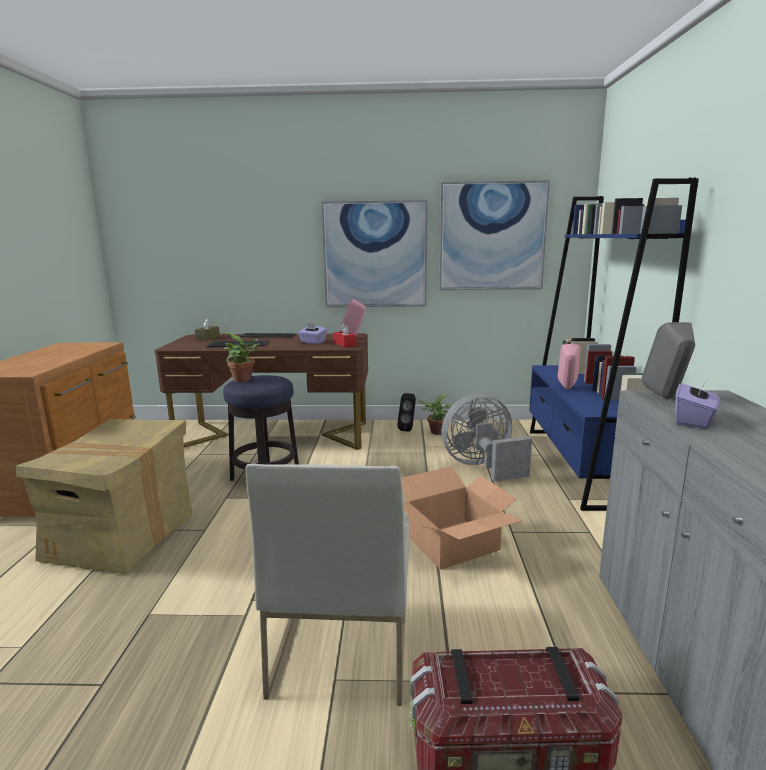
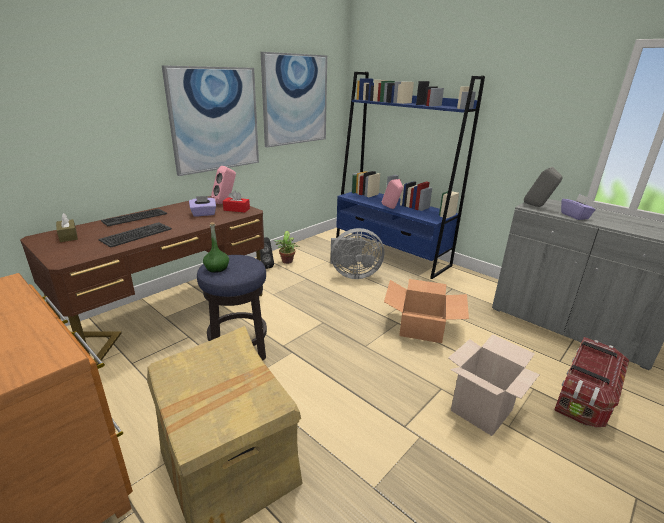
camera: 50 degrees left, 10 degrees up
(245, 380) = (217, 268): potted plant -> green bottle
(341, 645) = (481, 410): white chair -> cardboard box
(482, 467) = (353, 274): grey fan -> grey fan turned 120 degrees counterclockwise

